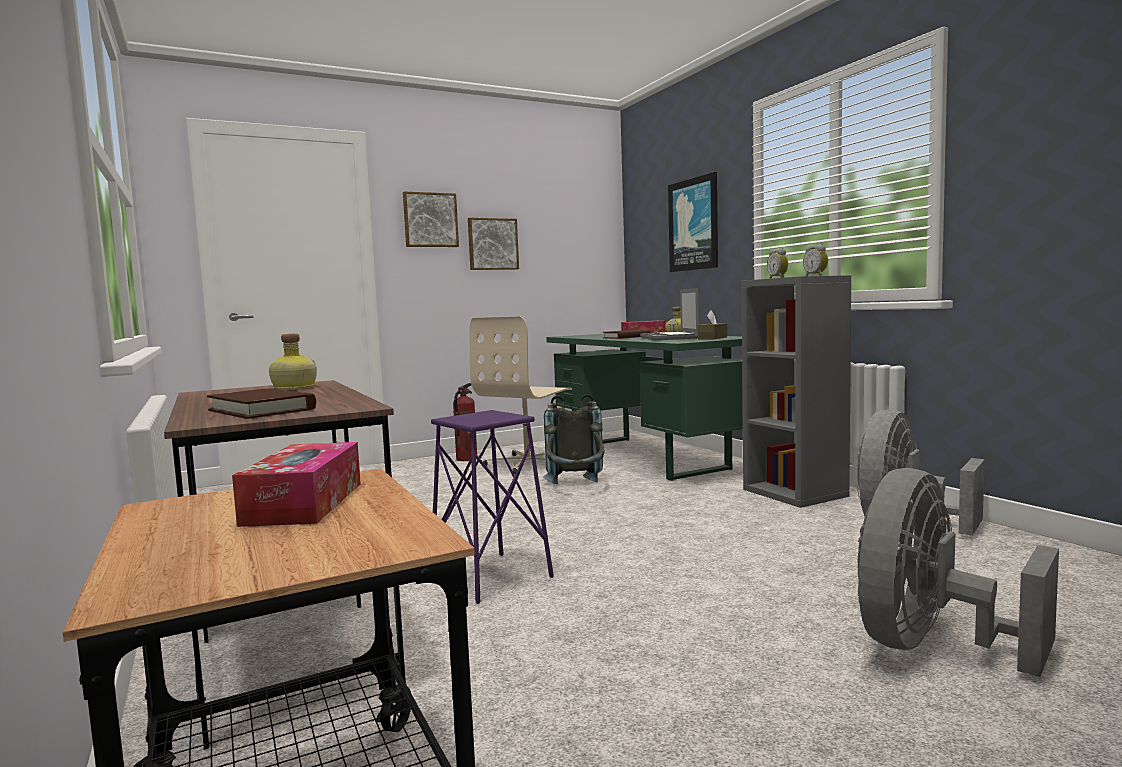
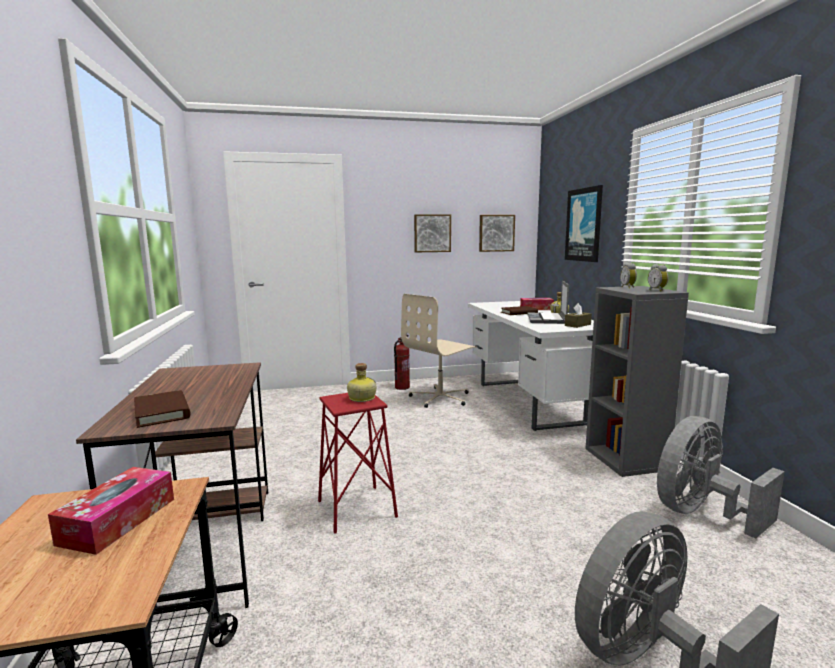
camera: 15 degrees right, 5 degrees up
(292, 388) = (222, 373): bottle -> bottle (361, 398)
(430, 220) = (386, 216): picture -> picture (496, 233)
(491, 577) = (357, 509): purple stool -> red stool
(576, 488) = (461, 428): grey backpack -> none
(646, 457) = (529, 402): green desk -> white desk

